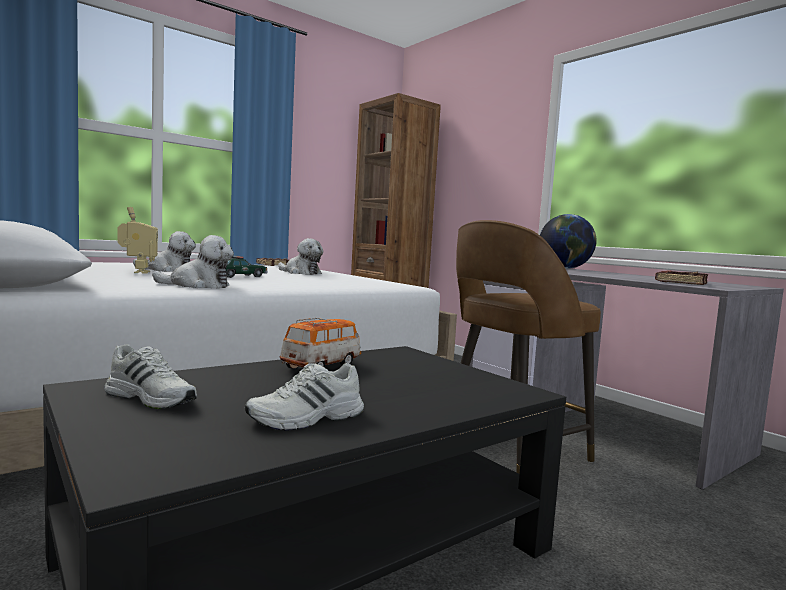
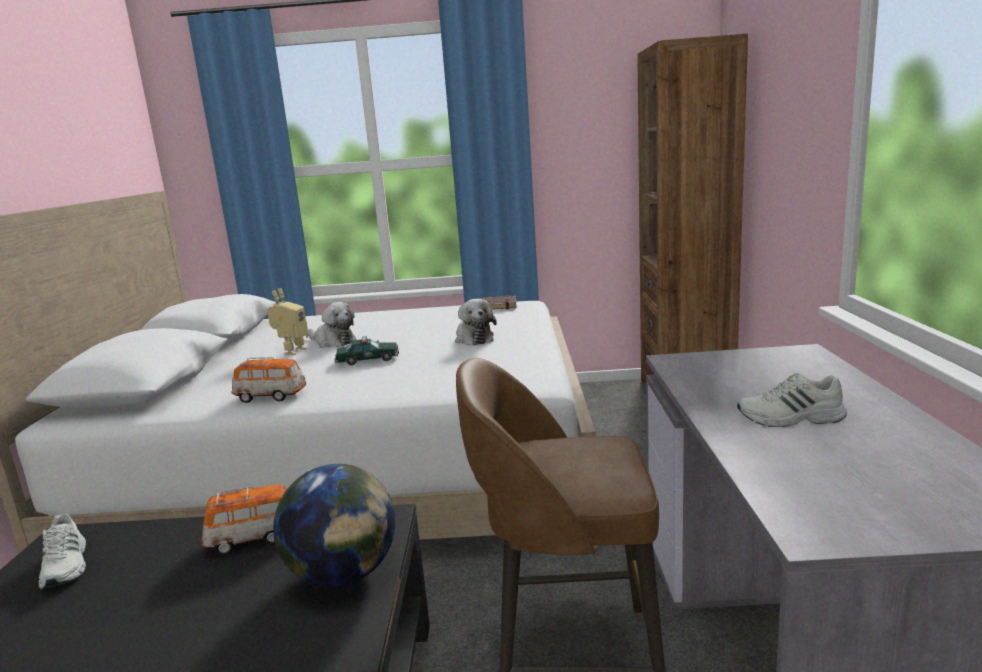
camera: 40 degrees right, 10 degrees up
(198, 285) = (271, 396): plush toy -> toy car
(307, 419) = (92, 636): white shoe -> white shoe (791, 419)
(565, 268) = (811, 366): globe -> globe (344, 574)
(680, 282) = (828, 487): brown book -> none

